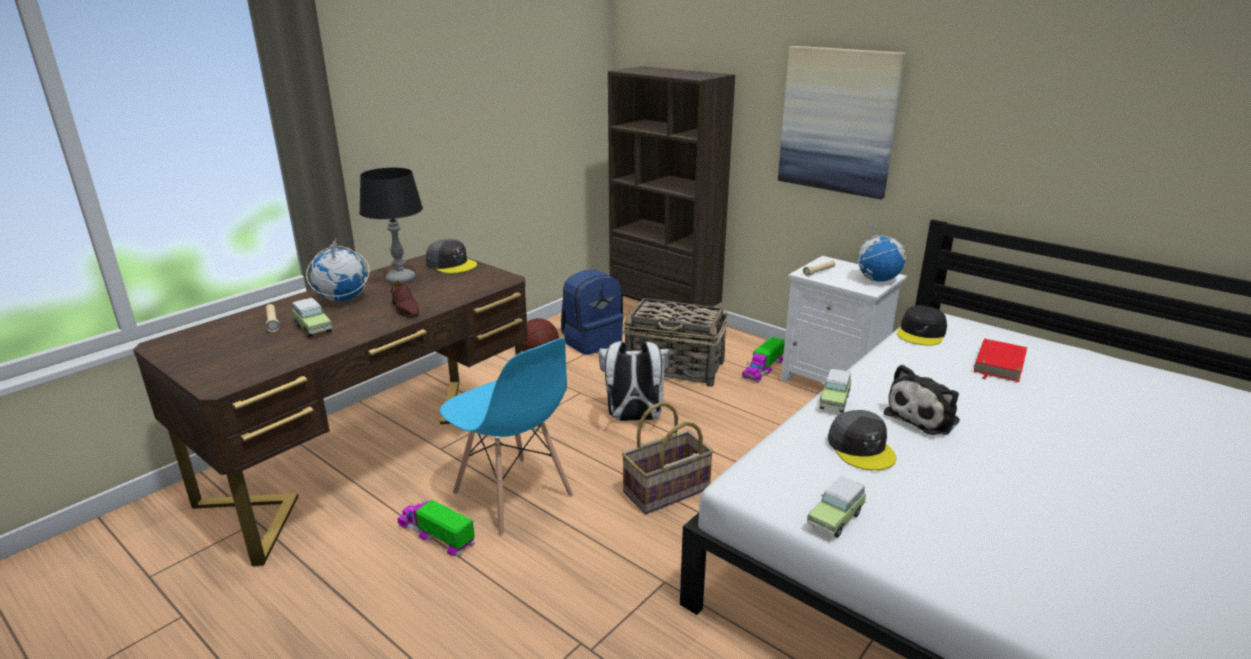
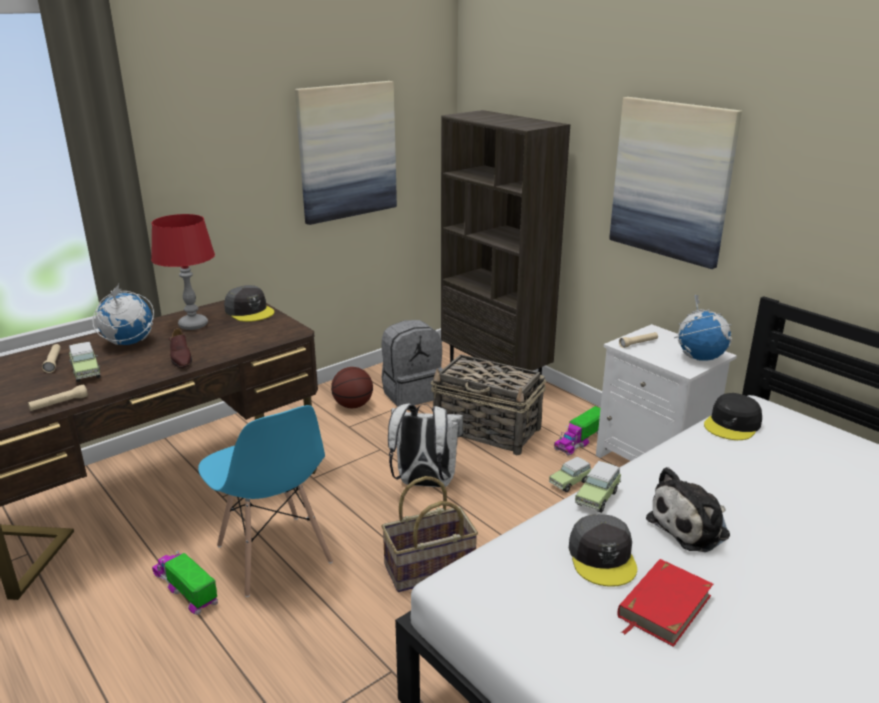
camera: 10 degrees right, 0 degrees up
(301, 358) = (59, 404): none -> beige flashlight
(401, 280) = (193, 325): black table lamp -> red table lamp
(519, 108) = (347, 151): none -> picture
(591, 341) = (411, 393): blue backpack -> grey backpack
(836, 518) = (538, 638): toy car -> toy car (570, 482)
(998, 364) = (807, 471): red book -> red book (663, 606)

